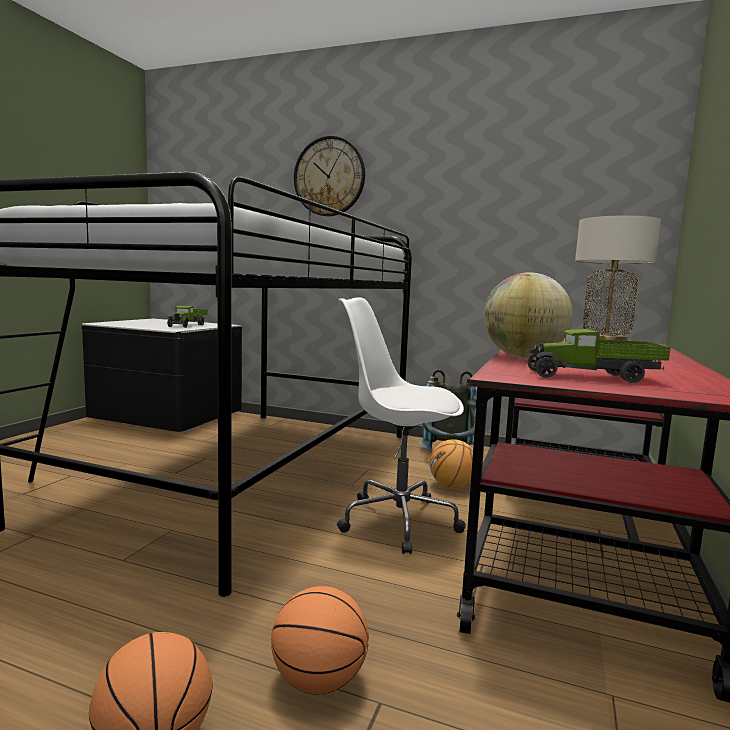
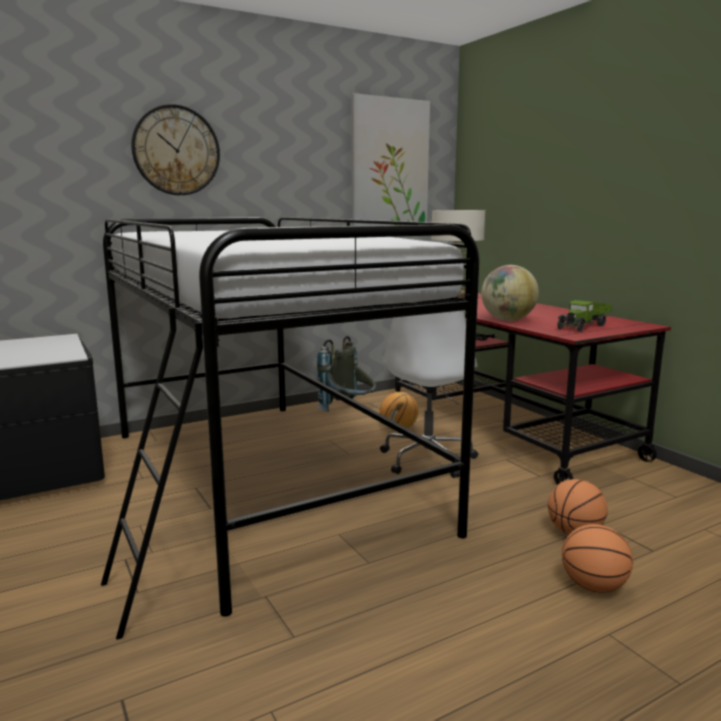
camera: 50 degrees left, 5 degrees up
(188, 325) = (36, 347): toy truck -> none
(395, 521) = (427, 461): white office chair -> white office chair turned 45 degrees counterclockwise
(567, 178) = (389, 168): none -> picture

